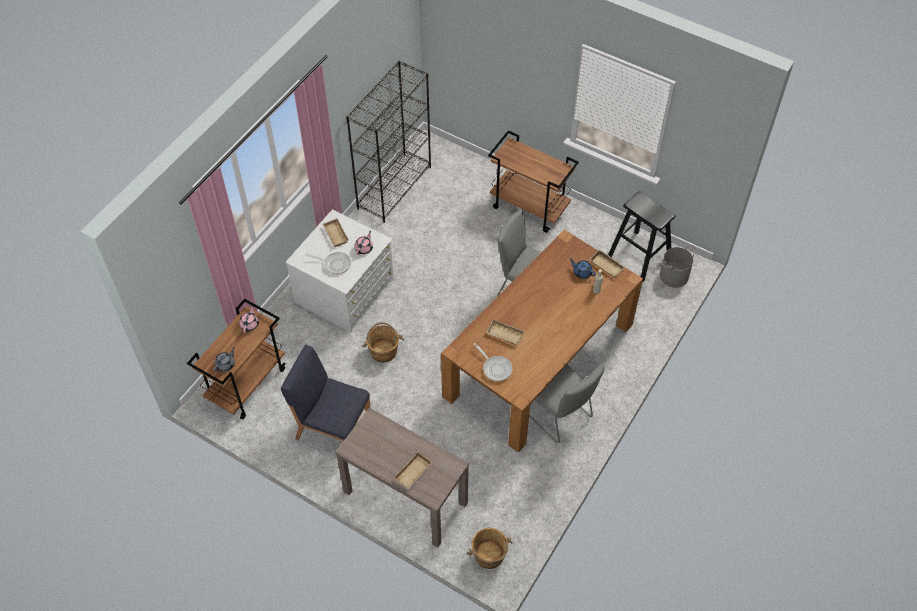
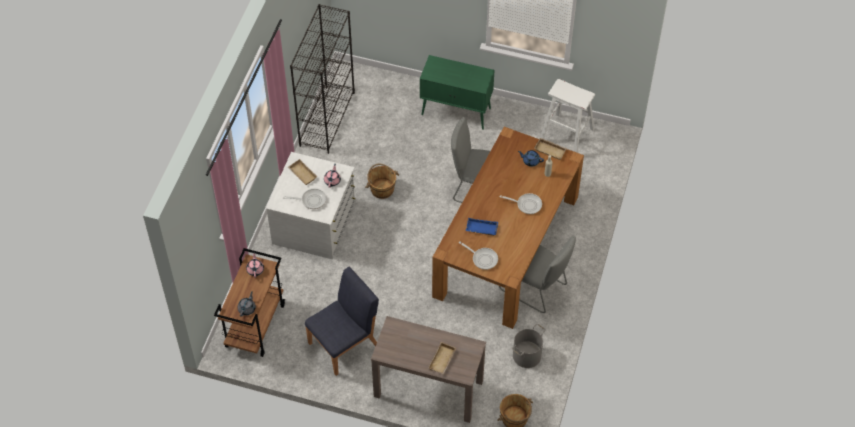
camera: 15 degrees left, 0 degrees up
(332, 426) = (344, 344): blue chair -> blue chair turned 135 degrees clockwise
(383, 351) = (367, 269): brown bucket -> brown bucket (382, 189)
(504, 335) = (481, 229): beige tray -> blue tray
(530, 207) = (456, 112): brown cart -> green cabinet
(563, 319) = (526, 204): none -> frying pan
(639, 256) = (566, 135): black stool -> white stool
(674, 276) = (601, 147): grey bucket -> grey bucket (527, 355)

